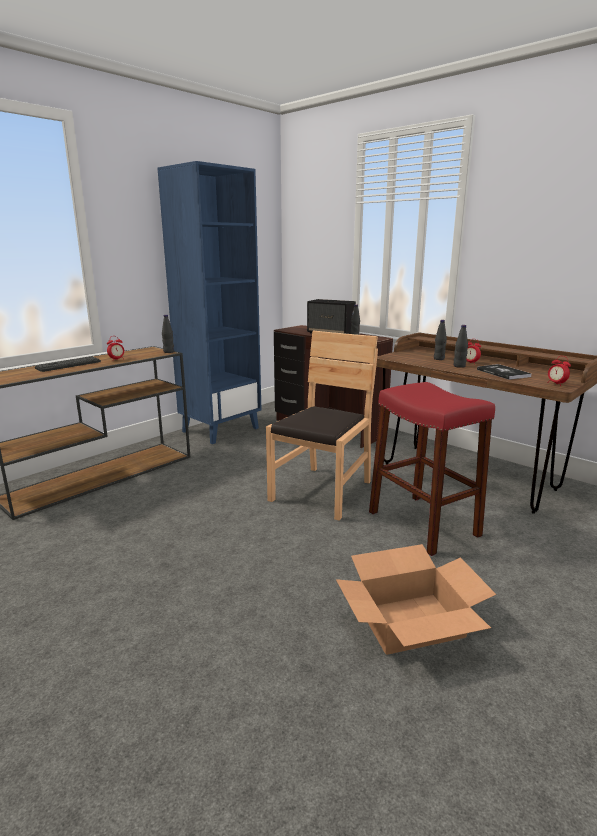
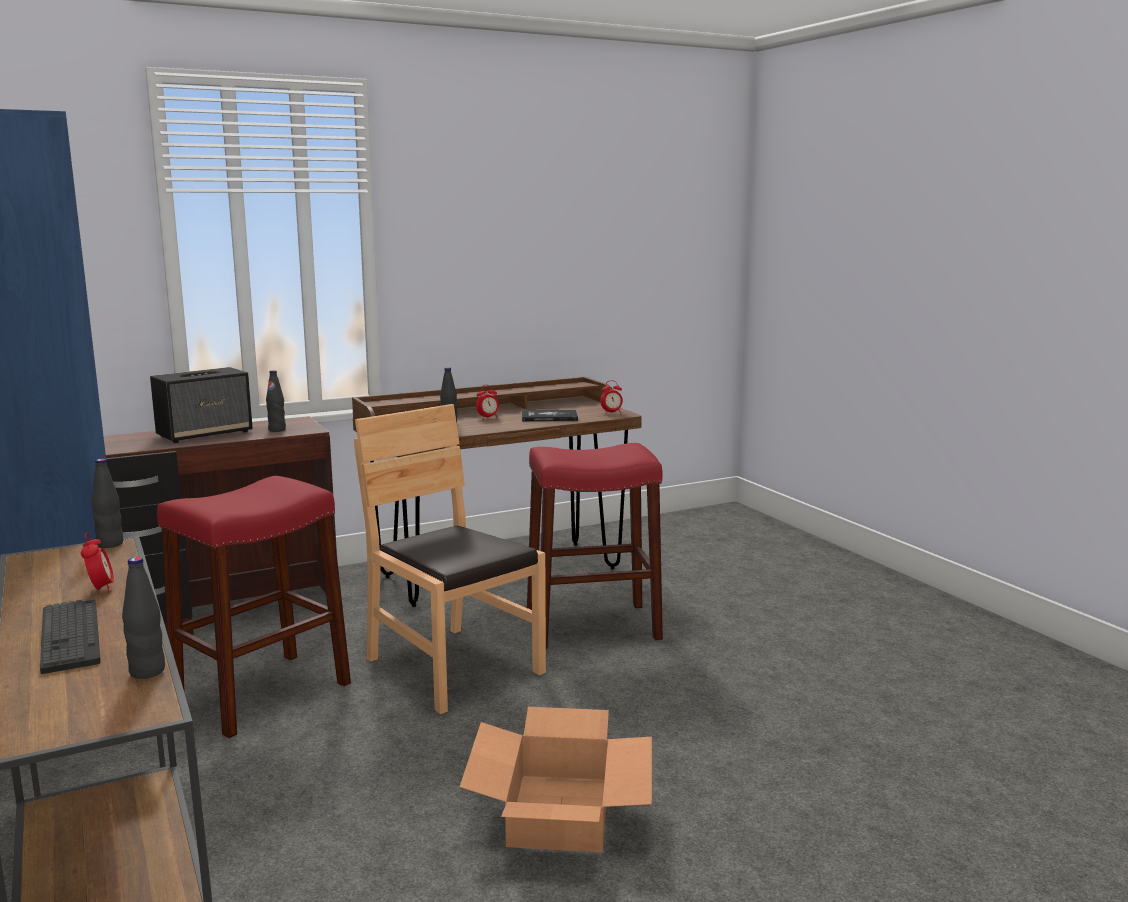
camera: 70 degrees left, 5 degrees down
(261, 456) = (262, 693): none -> red stool
(411, 622) = (771, 679): cardboard box -> cardboard box (560, 812)
(459, 366) = (497, 423): black bottle -> black bottle (147, 672)

